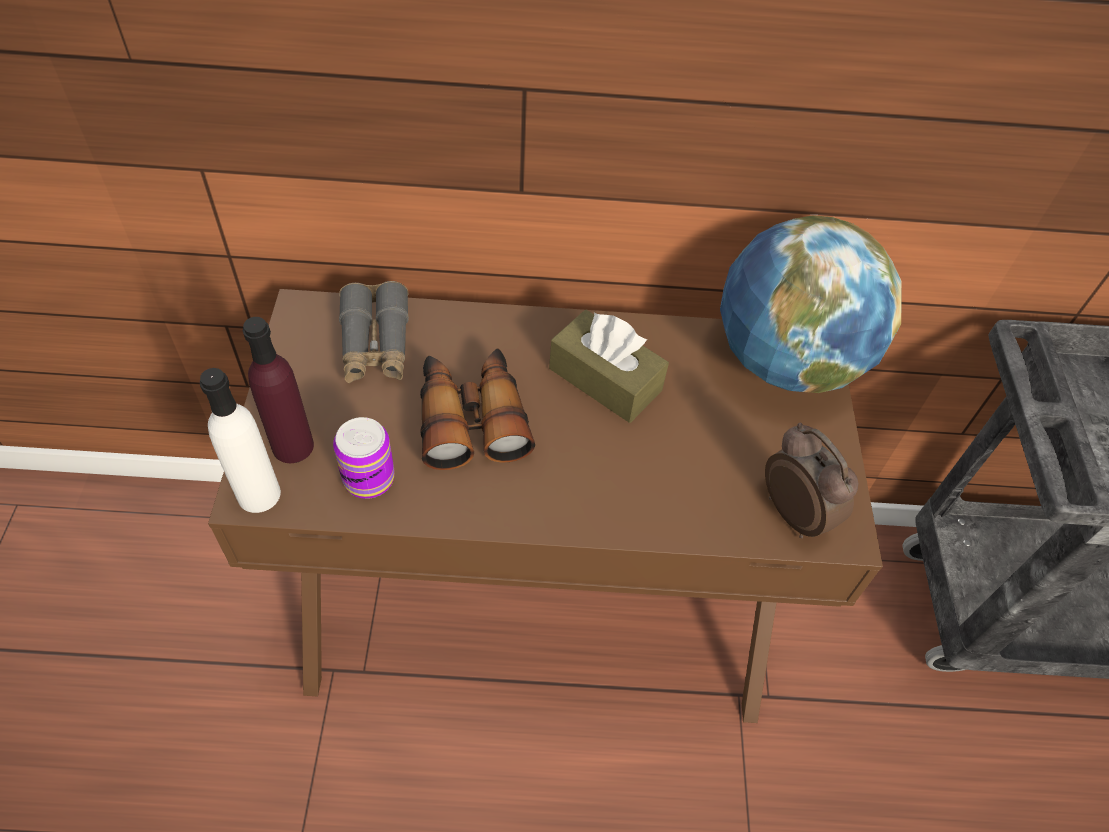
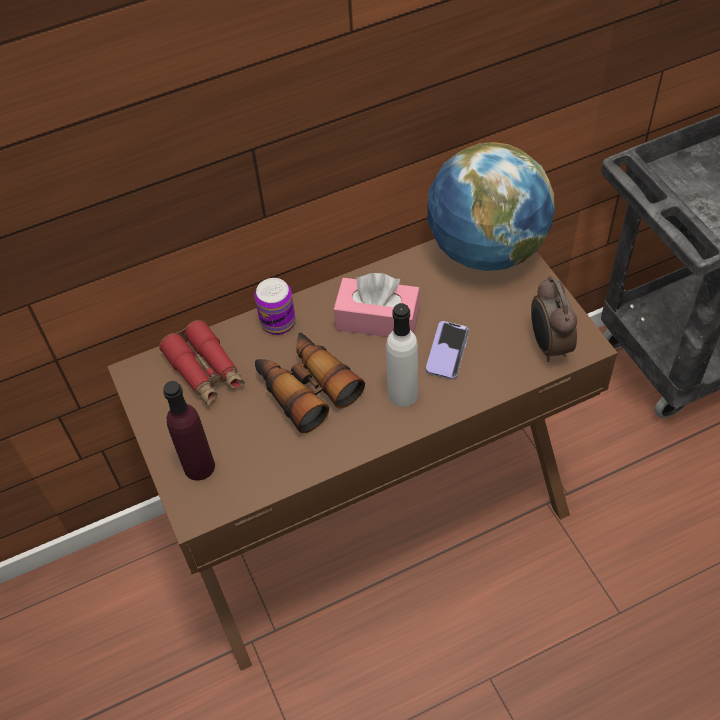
camera: 20 degrees left, 0 degrees up
(258, 494) = (199, 508): white bottle -> white bottle (403, 394)
(369, 479) = (266, 461): can -> can (278, 322)
(375, 344) = (205, 371): grey binoculars -> red binoculars
(605, 379) = (377, 319): brown tissue box -> pink tissue box
(664, 457) = (447, 351): none -> phone
(795, 512) = (548, 345): alarm clock -> alarm clock turned 135 degrees counterclockwise

